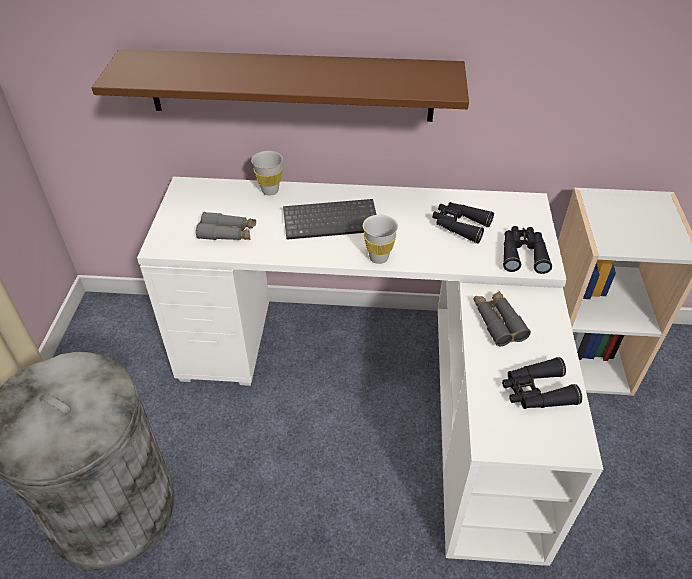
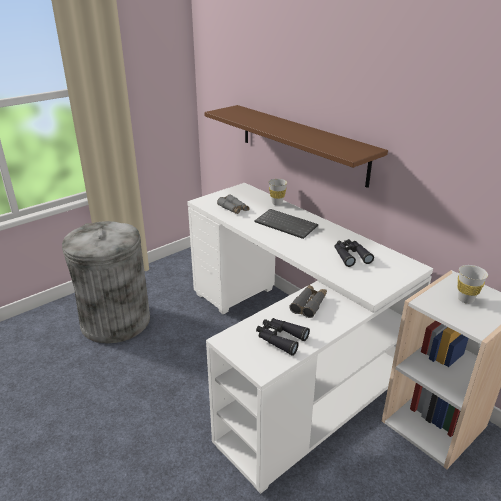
camera: 45 degrees right, 15 degrees down
(378, 257) = (285, 247): white cup -> white cup (465, 299)
(523, 254) = (367, 283): black binoculars -> none

